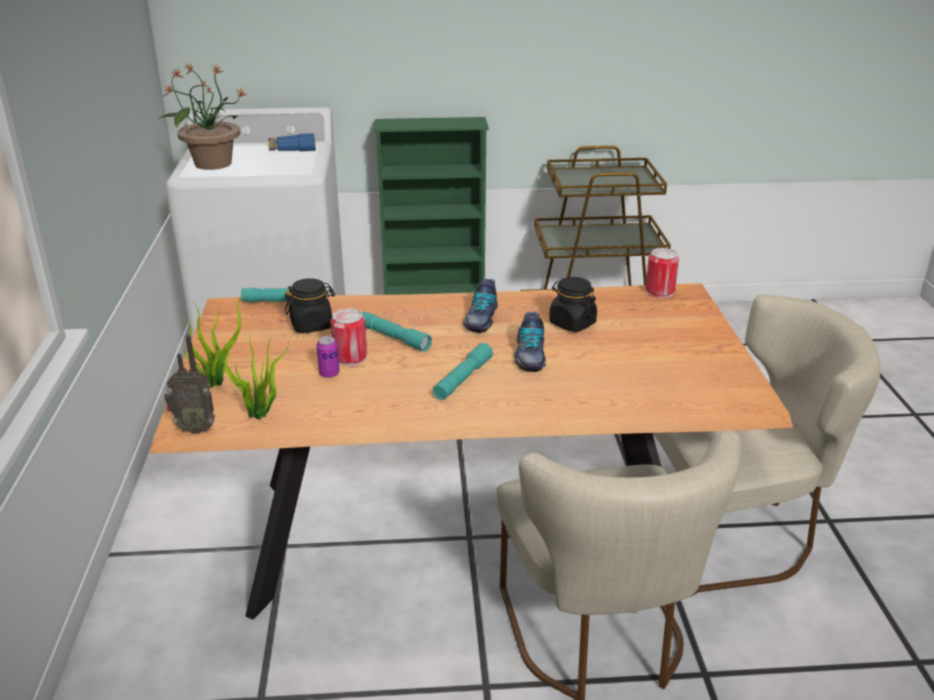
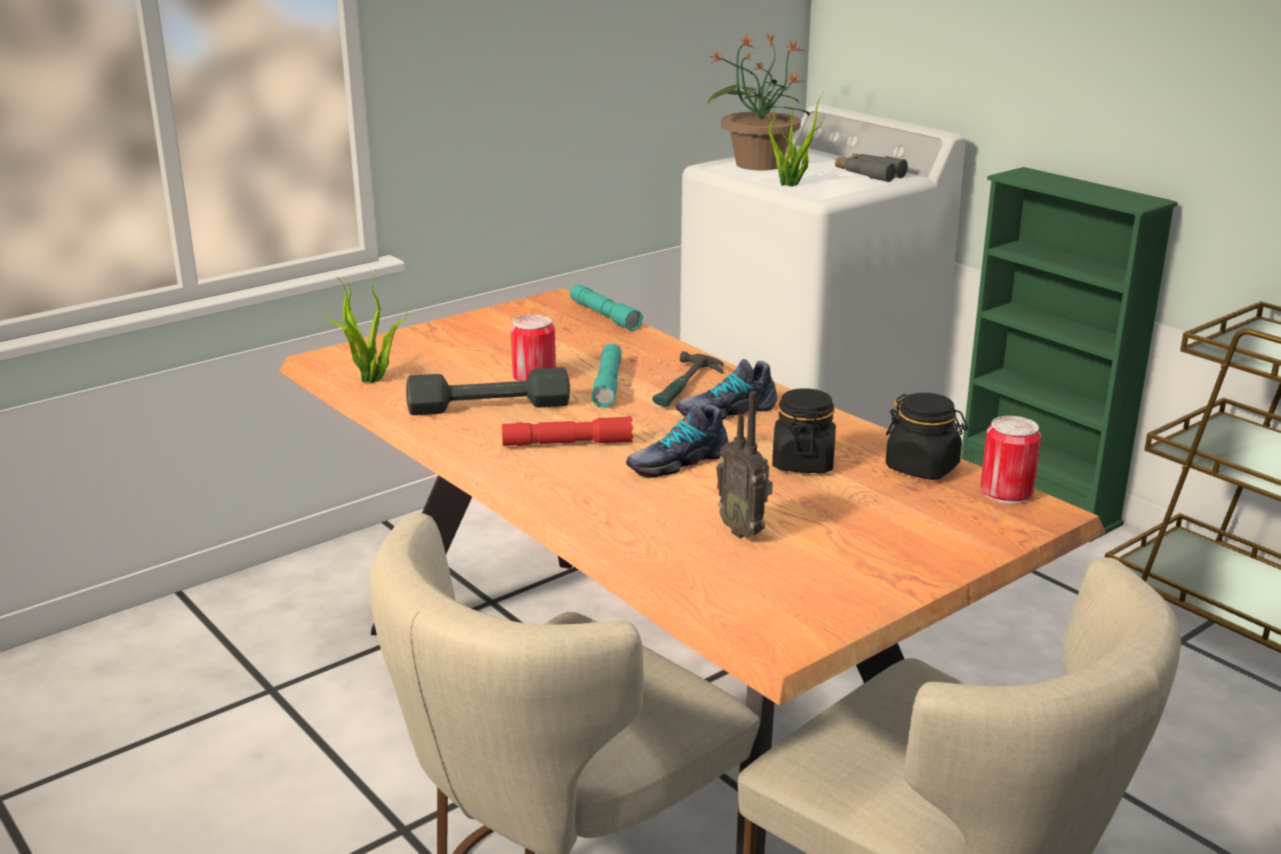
camera: 55 degrees right, 5 degrees down
(195, 428) = (318, 365): radio -> radio (744, 531)
(217, 382) = (408, 345): potted plant -> potted plant (792, 184)
(292, 149) = (869, 174): blue binoculars -> grey binoculars
(312, 325) = (576, 342): black jar -> black jar (922, 467)
(329, 373) = (488, 381): can -> none
(371, 386) = (489, 406): none -> grey dumbbell
(431, 317) = (685, 387): none -> hammer
(463, 379) = (567, 443): turquoise flashlight -> red flashlight

